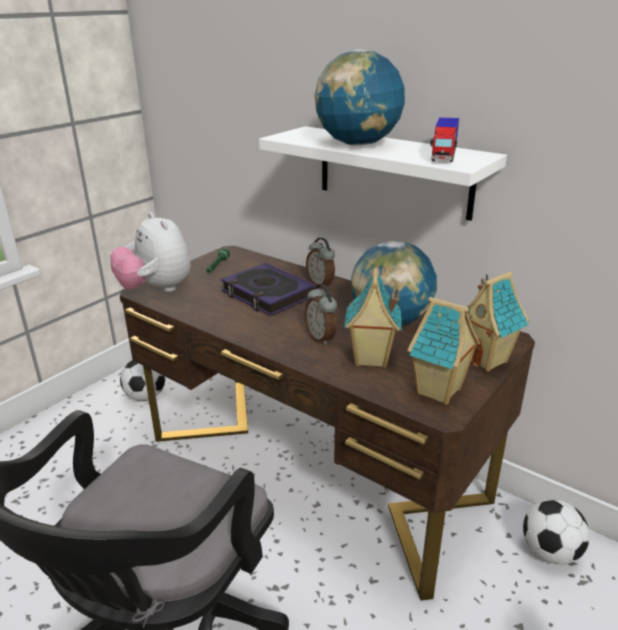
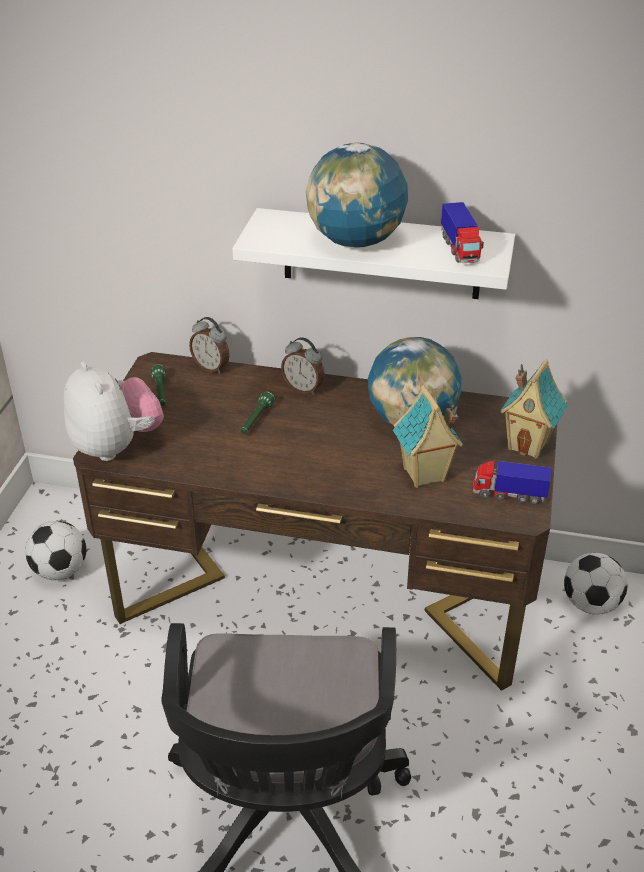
camera: 25 degrees left, 10 degrees up
(156, 289) = (116, 446): plush toy -> plush toy turned 150 degrees counterclockwise
(267, 295) = (256, 420): book -> green flashlight
(321, 338) = (358, 463): alarm clock -> alarm clock (211, 367)
(439, 392) = (509, 494): toy house -> toy truck

